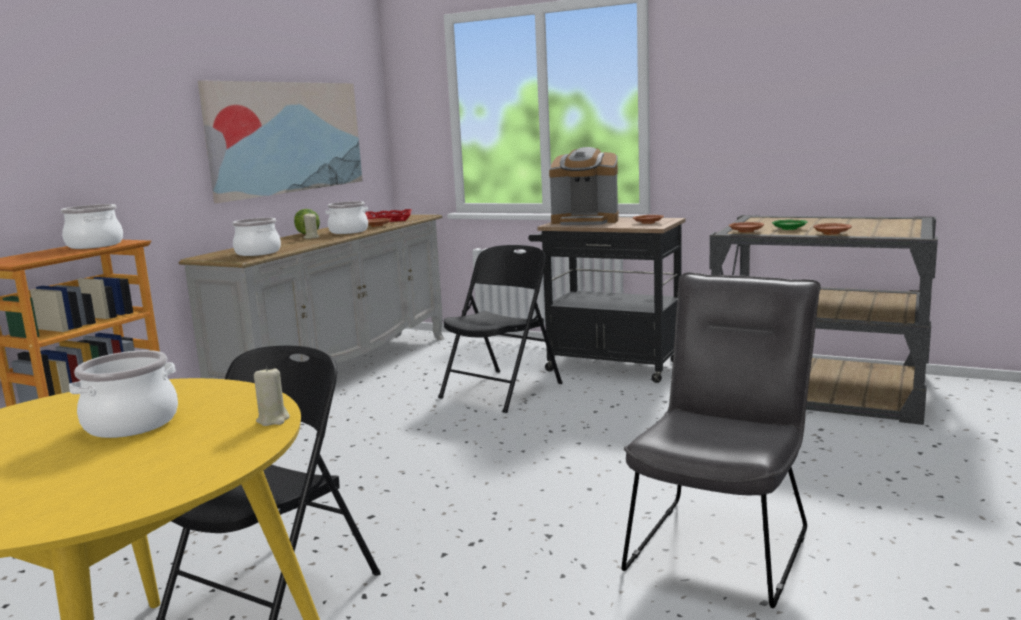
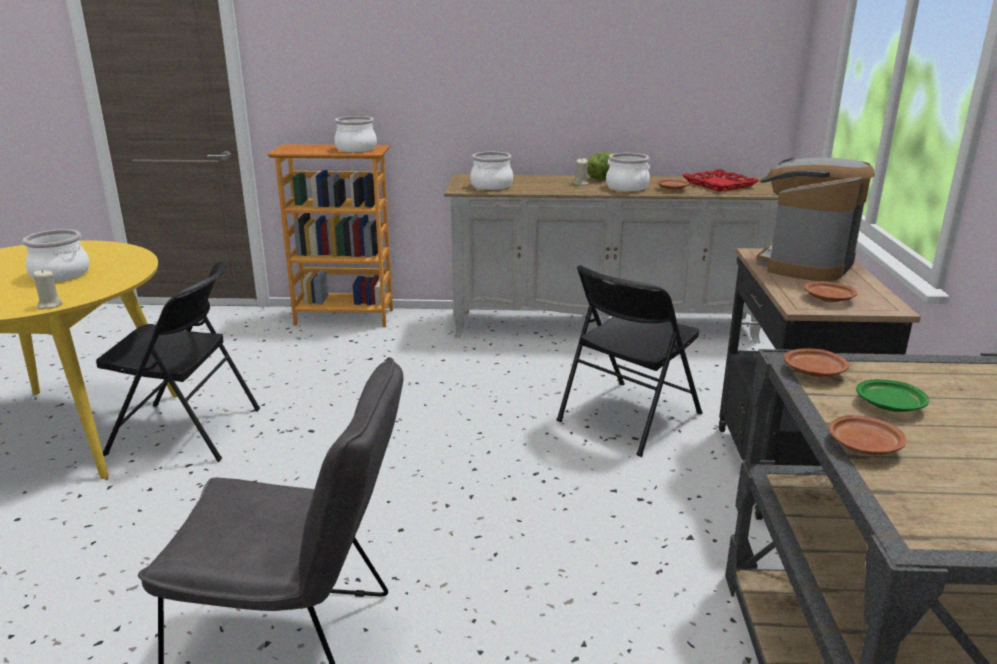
camera: 65 degrees right, 10 degrees up
(288, 137) = (619, 73): picture -> none
(501, 391) = (629, 417): black chair -> black chair turned 120 degrees clockwise
(585, 221) = (804, 264): coffee machine -> coffee machine turned 45 degrees clockwise

